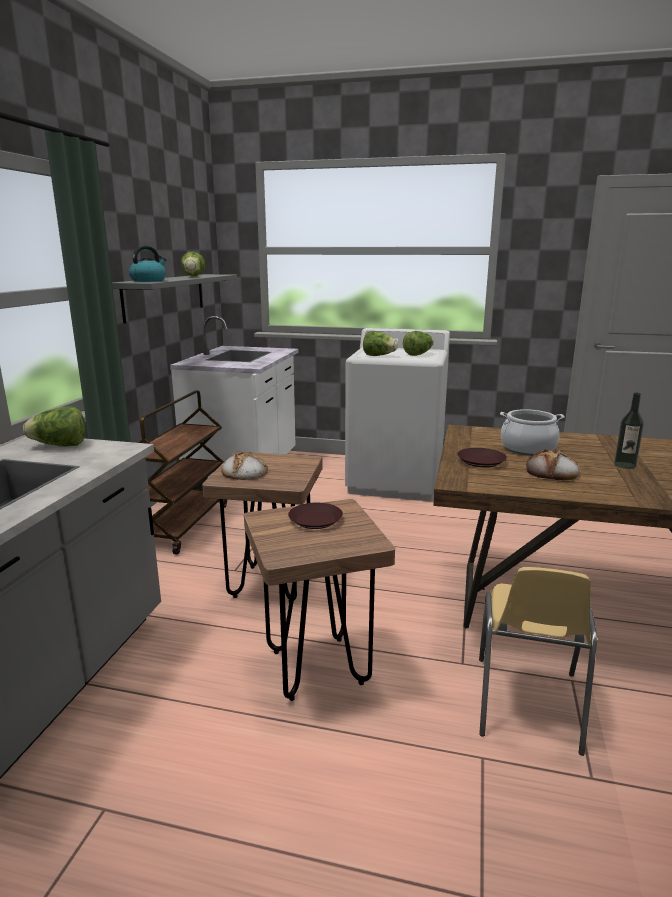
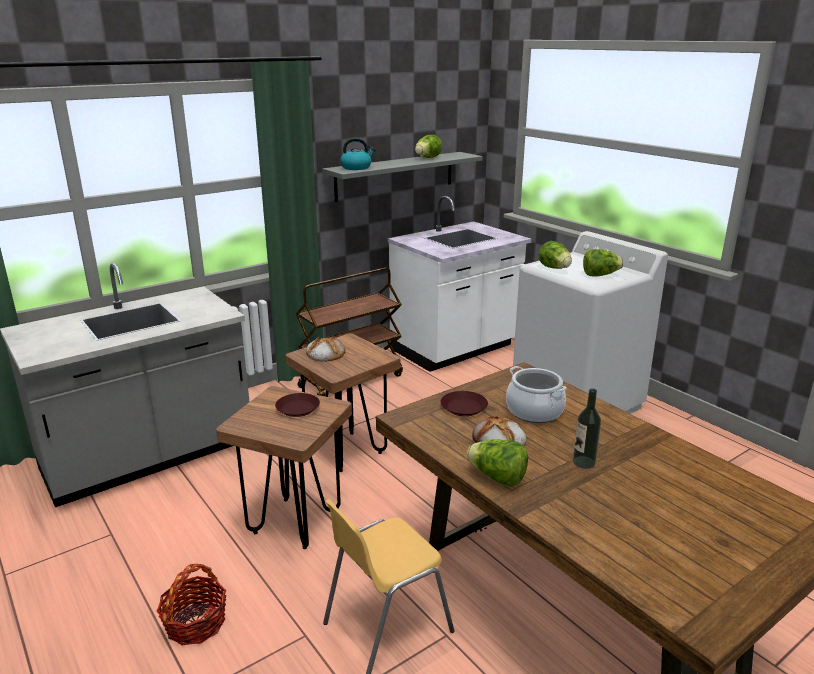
camera: 40 degrees right, 5 degrees up
(59, 446) = (199, 301): lettuce -> lettuce (497, 478)
(367, 827) = (195, 623): none -> basket

